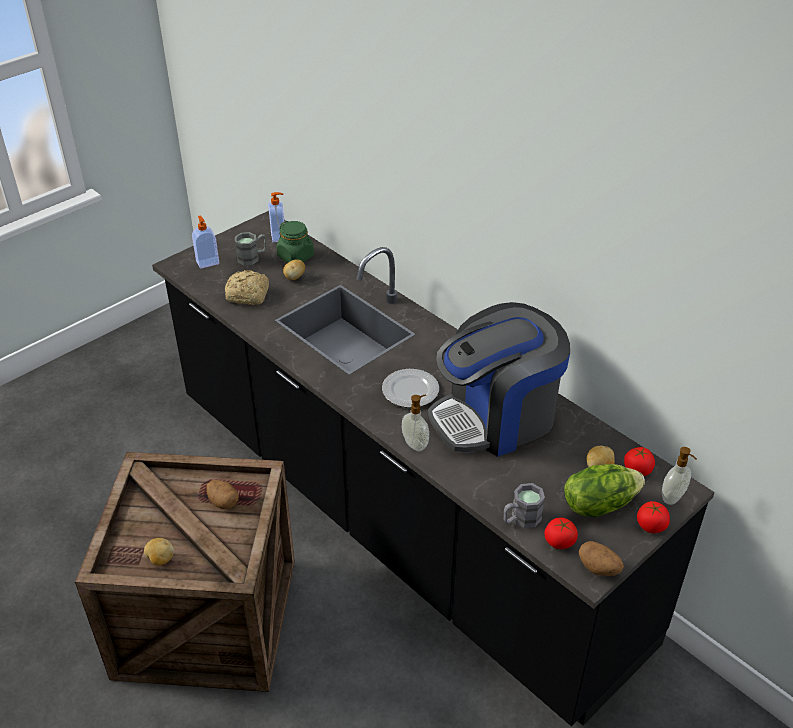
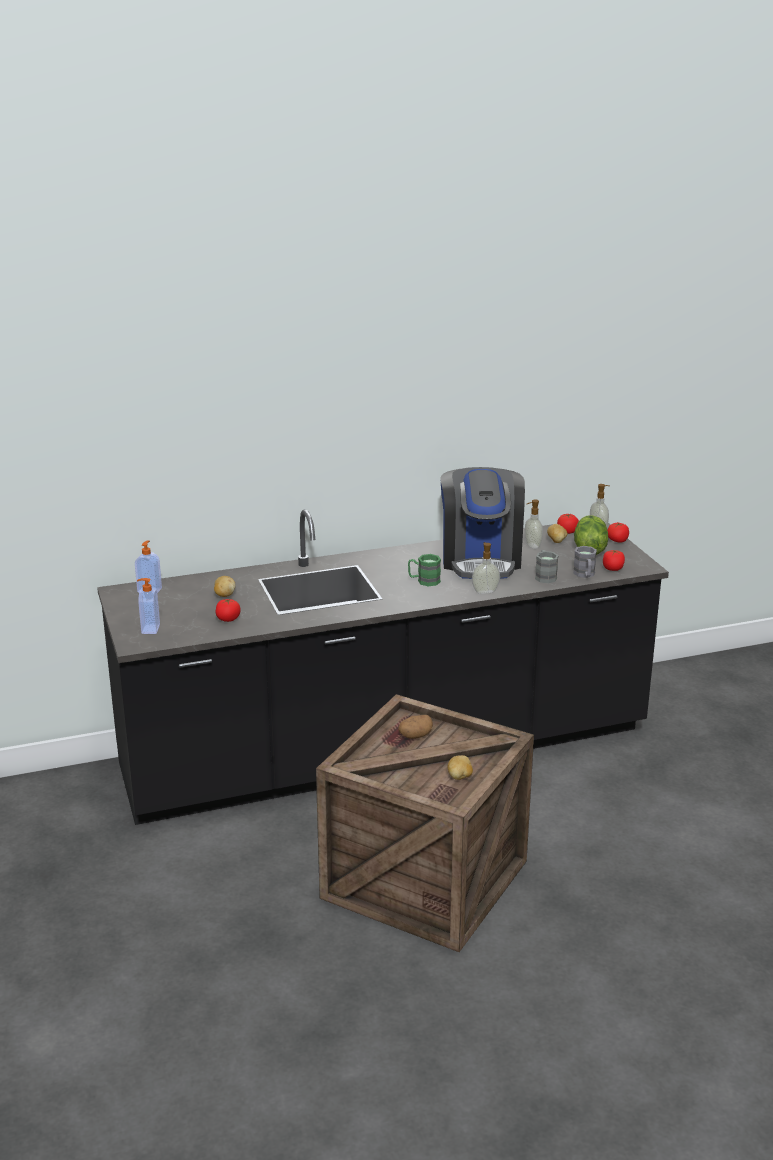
camera: 65 degrees left, 15 degrees down
(249, 295) = (228, 619): bread -> tomato
(252, 257) = (169, 607): grey mug -> grey mug (545, 576)
(296, 257) = (192, 589): green jar -> none
(410, 390) = (424, 581): plate -> green mug
(568, 449) = (532, 546): none -> soap dispenser
(599, 568) = (642, 563): potato -> none

